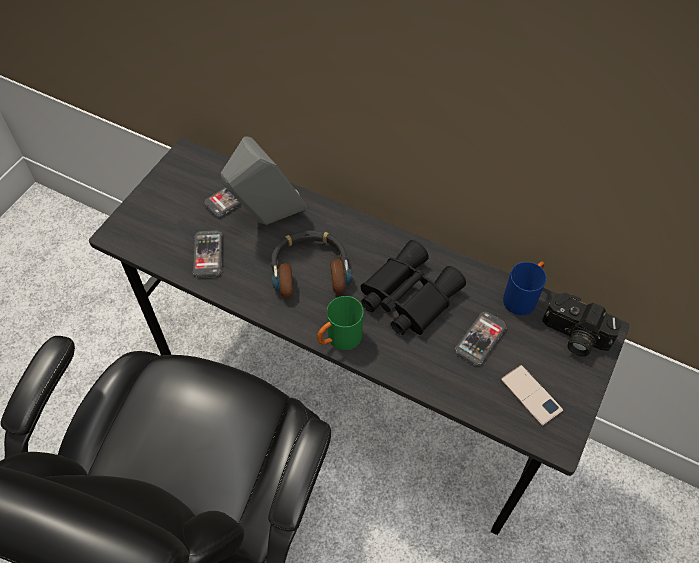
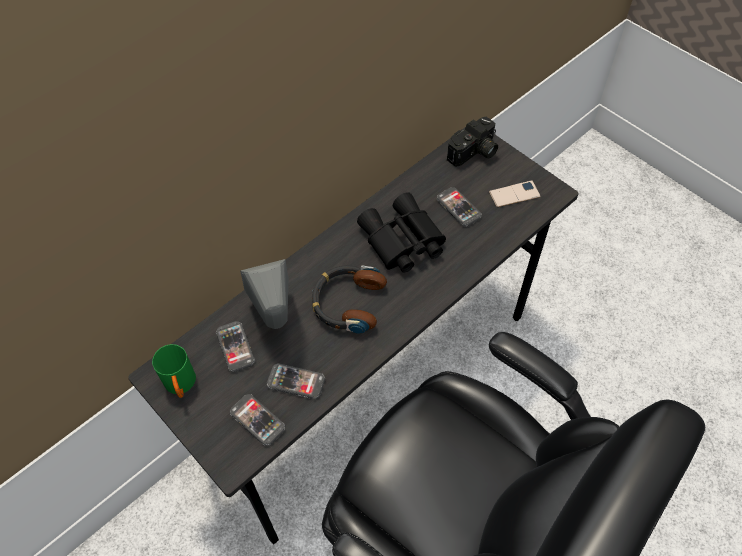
camera: 70 degrees left, 0 degrees up
(161, 238) = (257, 420): none -> phone
(339, 340) = (427, 300): green mug -> green mug (181, 386)
(523, 297) = (430, 170): blue mug -> none

